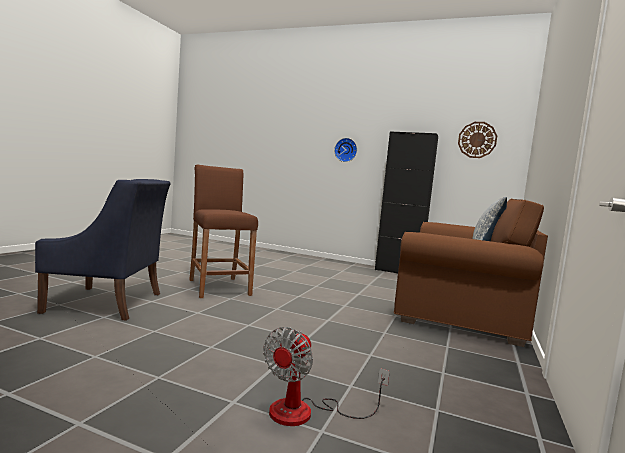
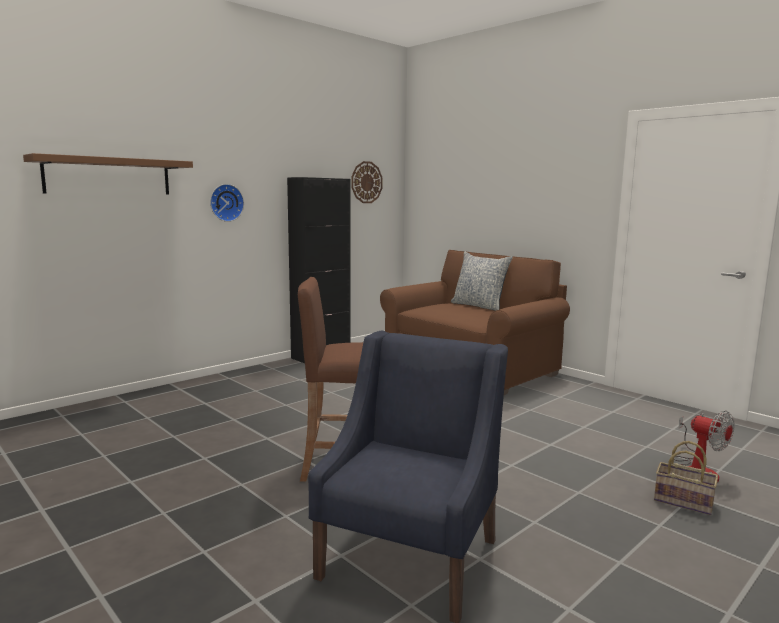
camera: 65 degrees left, 5 degrees up
(213, 395) = (685, 501): none -> basket
(284, 132) = (108, 176): none -> brown shelf

